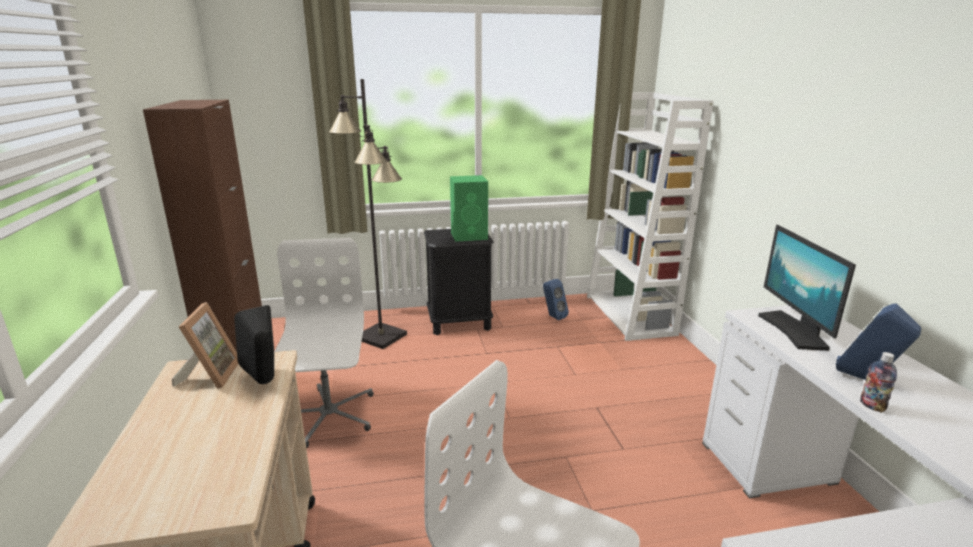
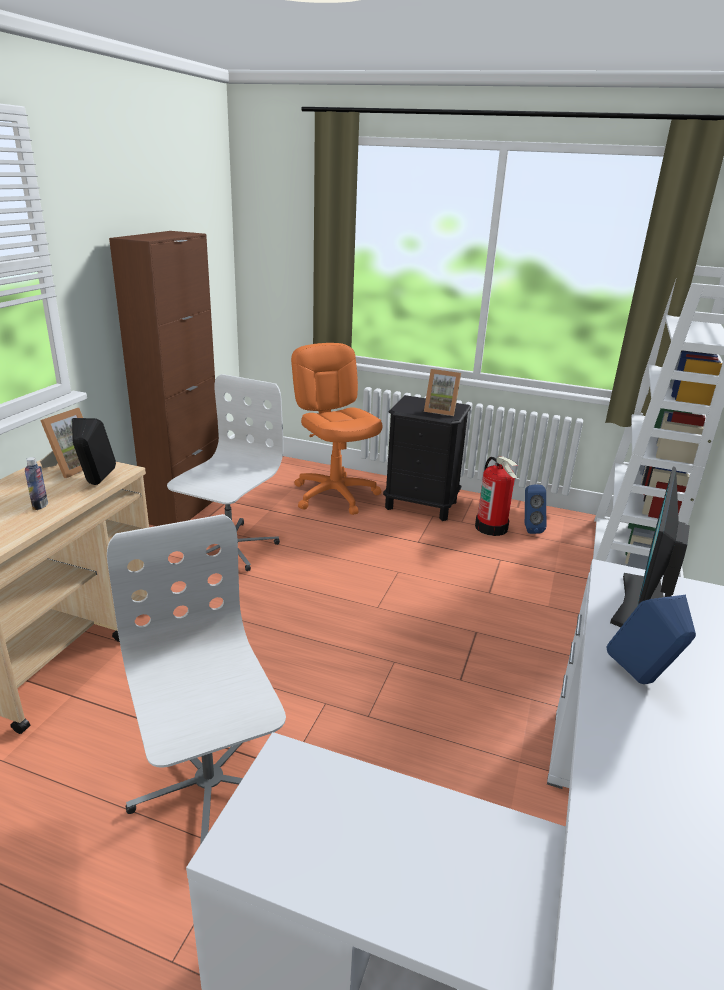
camera: 30 degrees right, 5 degrees up
(381, 336) = (335, 495): black floor lamp -> orange office chair
(470, 236) = (441, 411): green speaker -> picture frame
(528, 324) = (492, 527): none -> fire extinguisher
(872, 406) = (595, 705): bottle -> bottle (40, 505)

